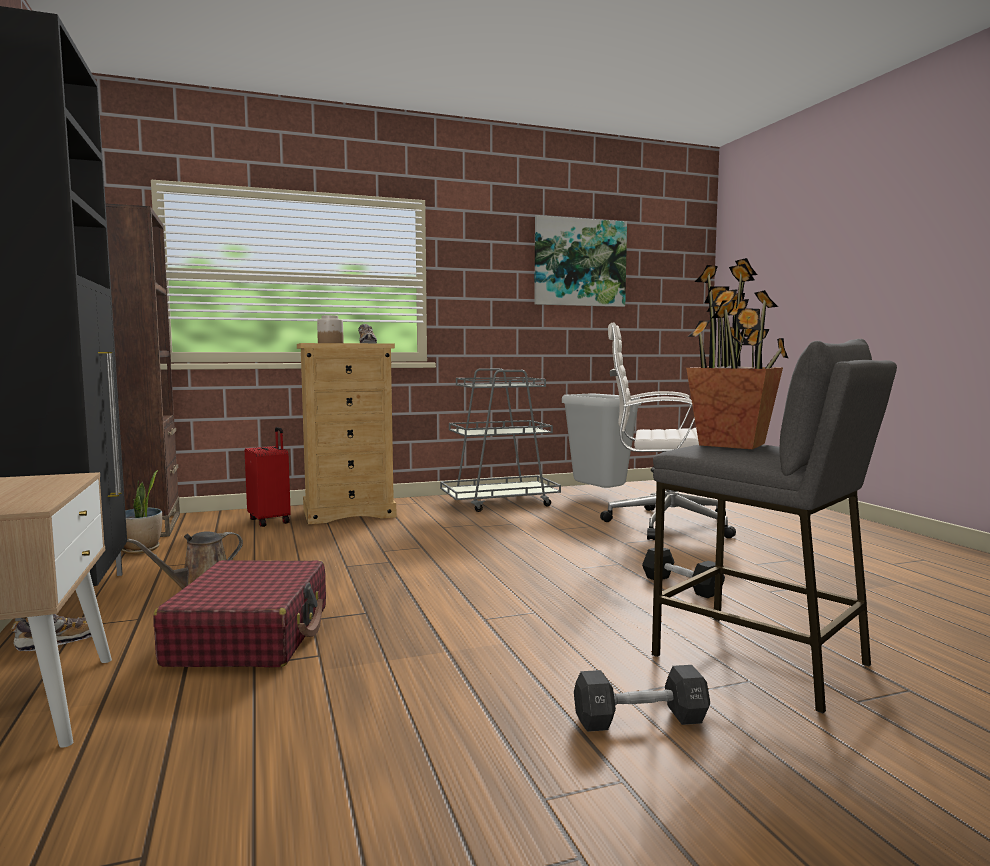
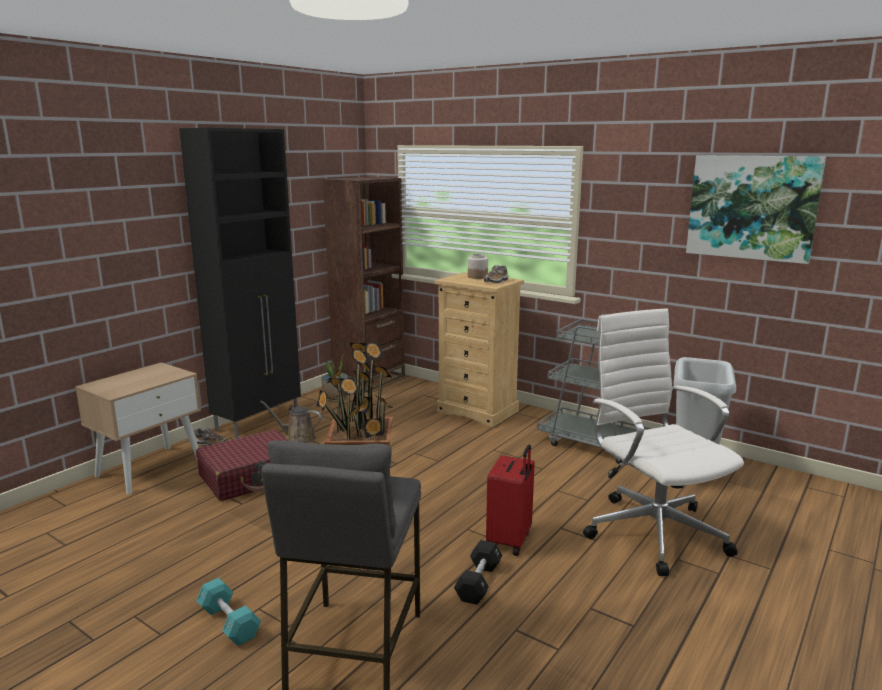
camera: 55 degrees right, 10 degrees up
(270, 520) = (427, 400): red suitcase -> red suitcase (510, 541)
(640, 720) = (229, 623): black dumbbell -> turquoise dumbbell

